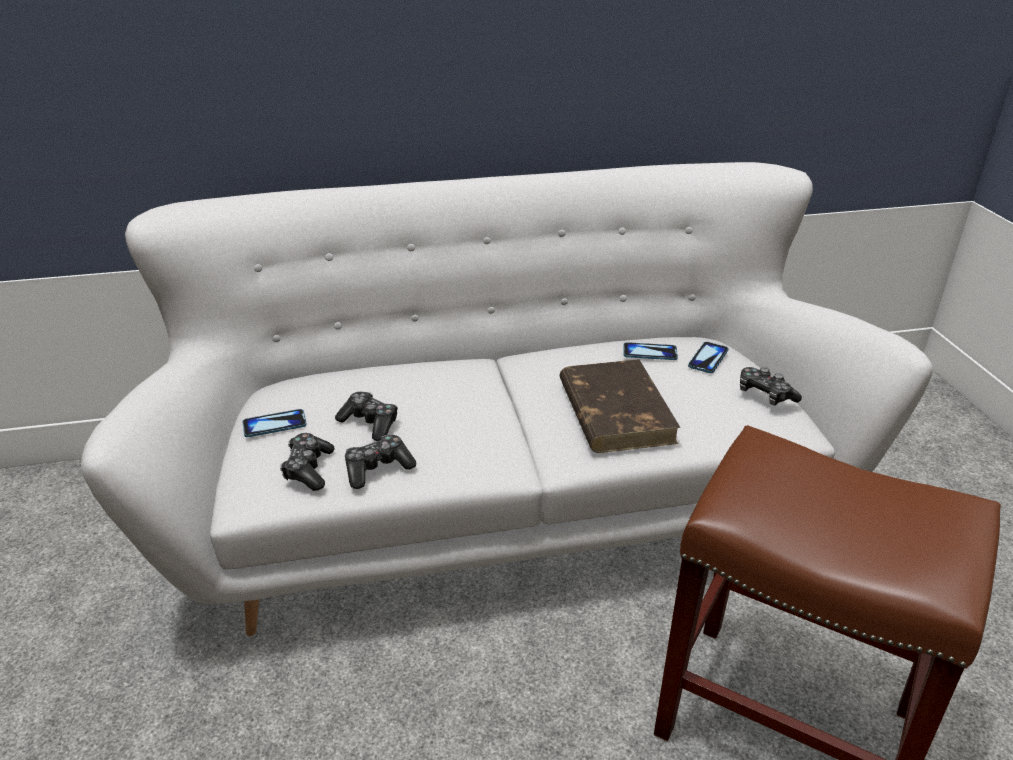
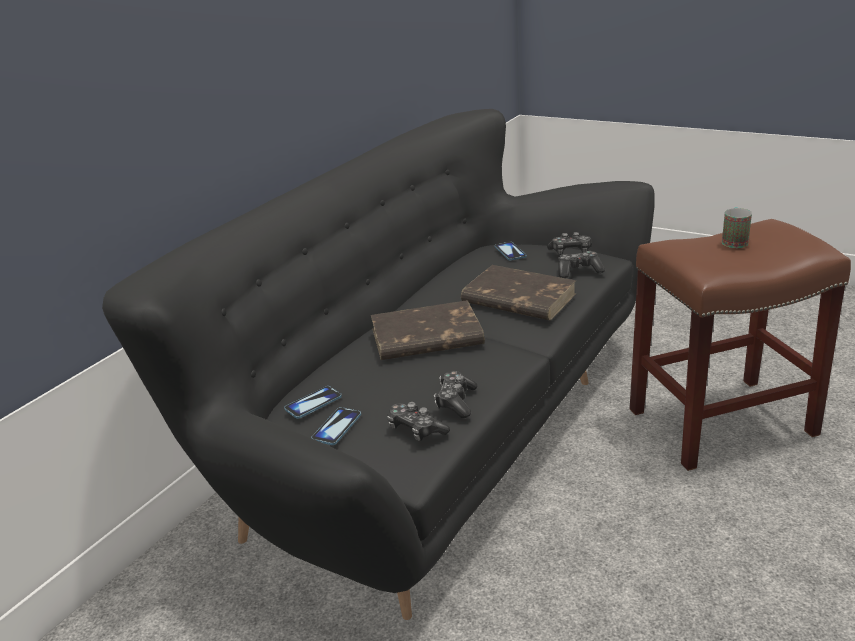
camera: 45 degrees left, 5 degrees down
(370, 423) = (399, 386): game controller -> game controller (578, 271)
(471, 394) = (425, 337): none -> brown book
(507, 505) = (438, 433): white sofa -> black sofa
(649, 353) = (475, 265): phone -> phone (313, 403)
(858, 493) = (734, 241): none -> mug

